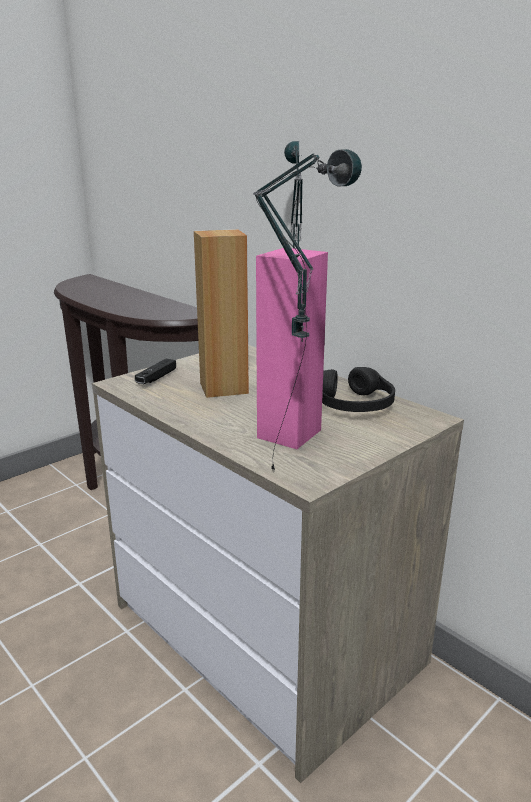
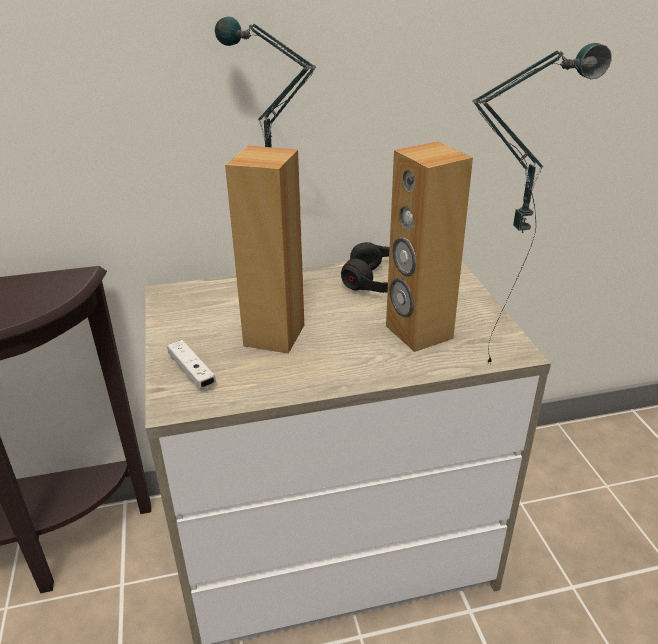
camera: 60 degrees left, 10 degrees up
(156, 378) = (192, 372): black game controller -> white game controller
(288, 433) = (418, 332): pink speaker -> brown speaker

